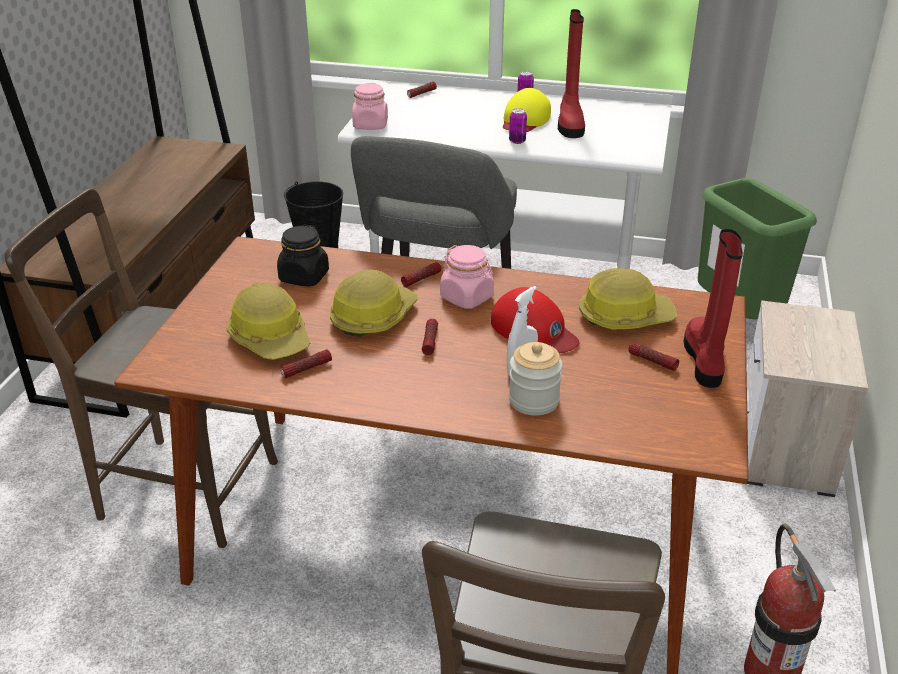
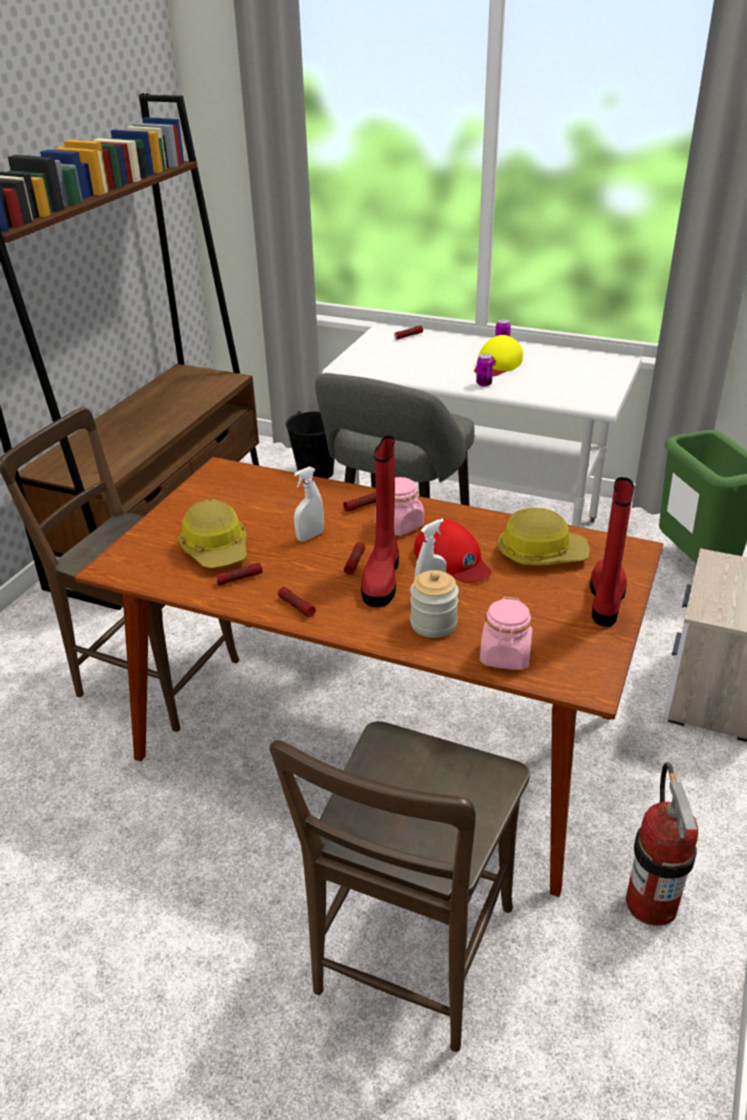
camera: 10 degrees right, 0 degrees up
(304, 277) = (260, 497): black jar -> none
(370, 125) = (354, 363): pink jar -> pink jar (505, 656)
(372, 316) = (310, 536): hard hat -> white spray bottle
(569, 123) = (538, 370): red boot -> red boot (382, 578)
(652, 361) = (555, 597): flashlight -> flashlight (296, 606)

